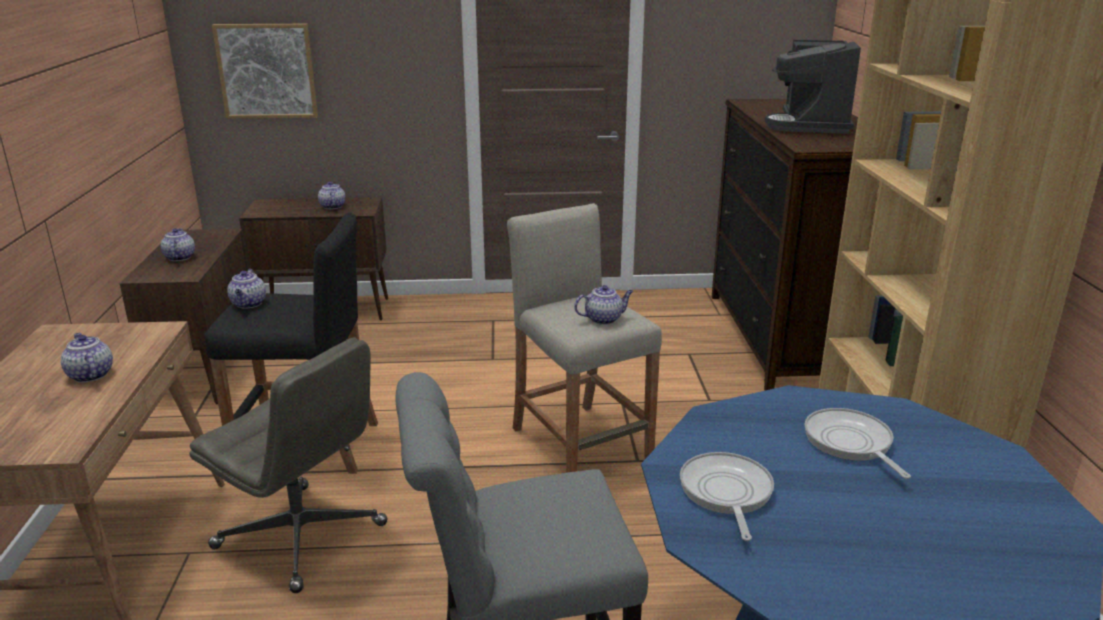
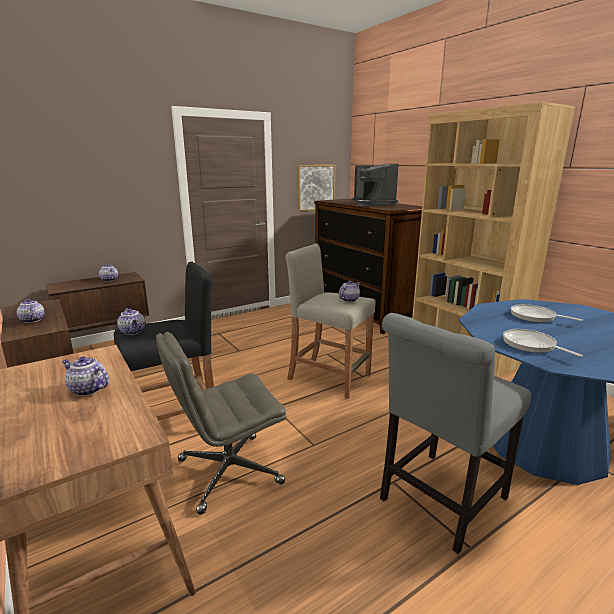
camera: 30 degrees left, 5 degrees down
(267, 71) = (48, 195): picture -> picture (315, 187)
(302, 536) = (228, 472): grey office chair -> grey office chair turned 150 degrees clockwise

